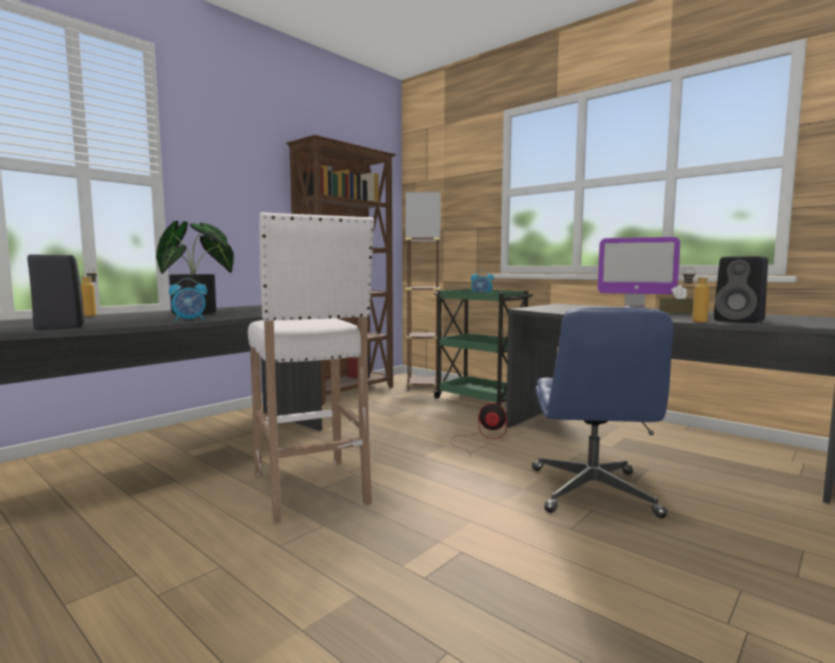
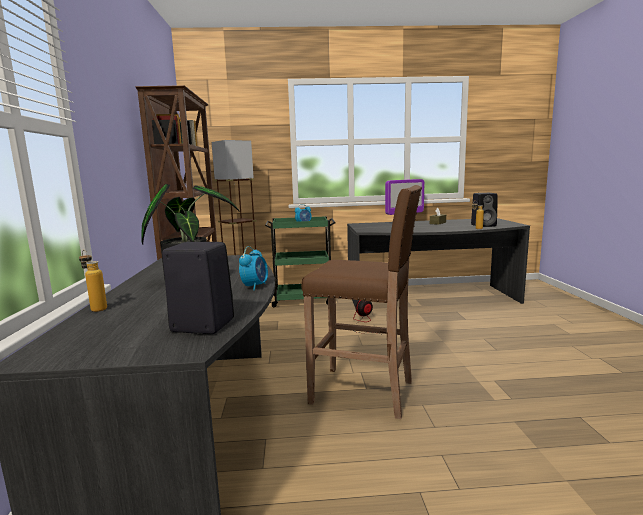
camera: 45 degrees left, 5 degrees up
(311, 489) = (364, 392): white stool -> brown stool
(592, 492) = (466, 330): blue office chair -> none

